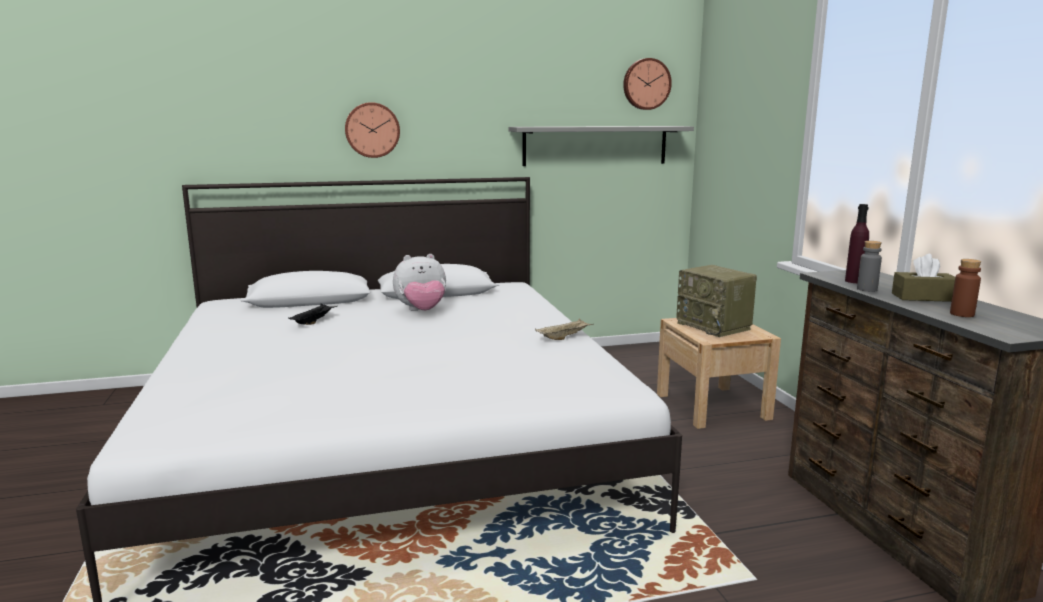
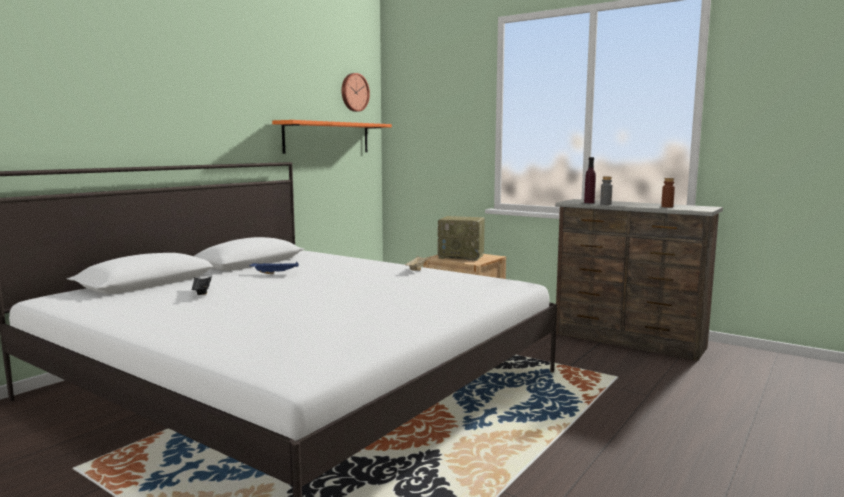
camera: 40 degrees left, 5 degrees down
(372, 130) = (169, 118): wall clock -> none
(422, 311) = (275, 273): plush toy -> blue tray
(595, 145) = (327, 137): grey shelf -> orange shelf
(923, 297) = (634, 204): brown tissue box -> none

